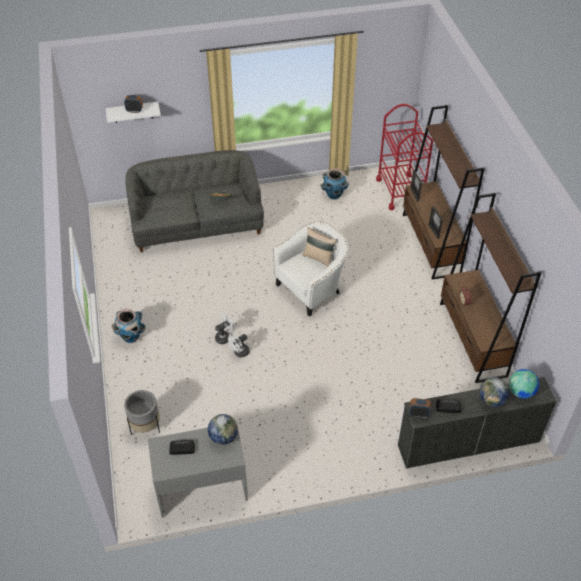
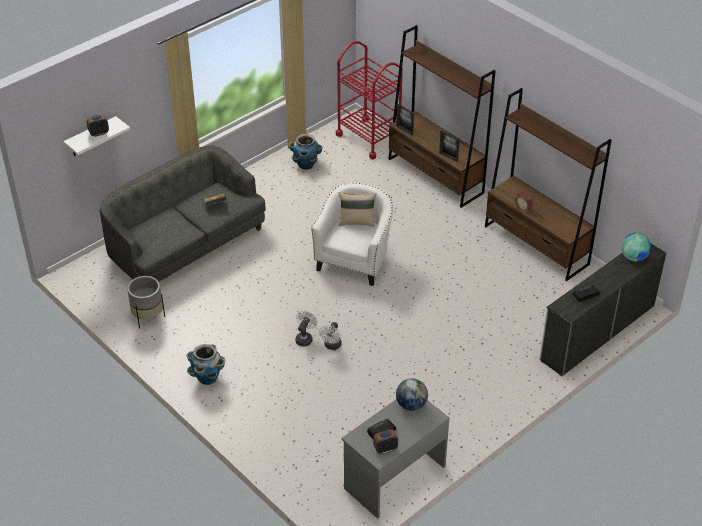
camera: 30 degrees left, 5 degrees down
(145, 426) = (294, 450): grey planter -> grey planter (148, 317)
(418, 414) = (566, 310): alarm clock -> alarm clock (385, 449)
(492, 400) = (616, 274): globe -> none

